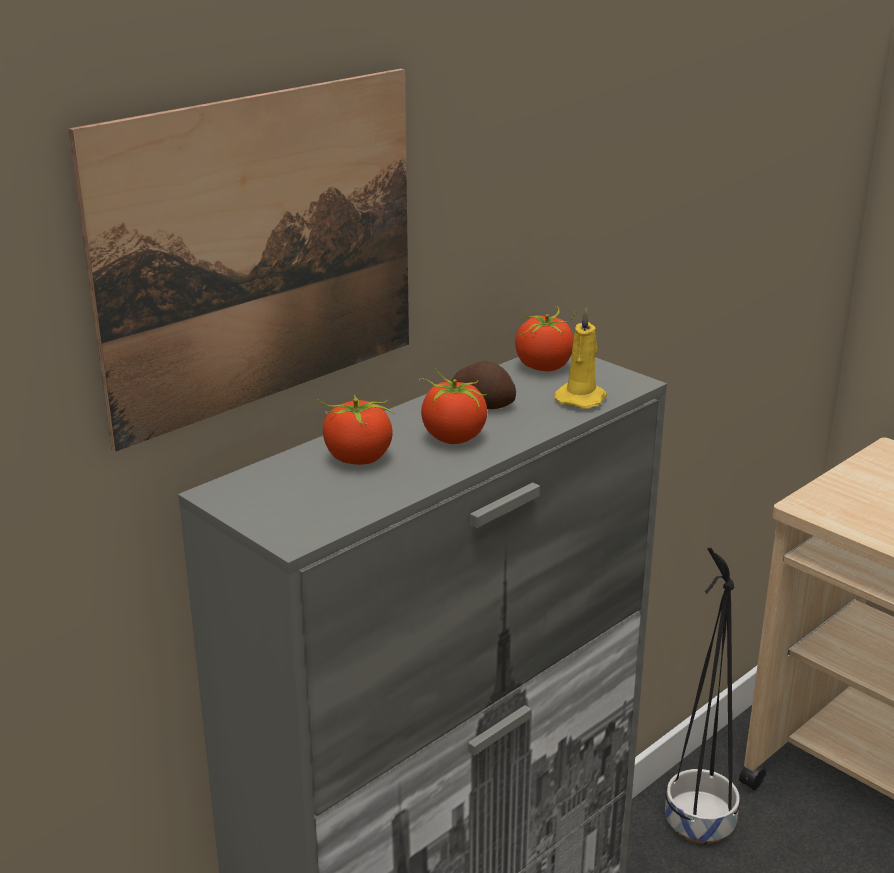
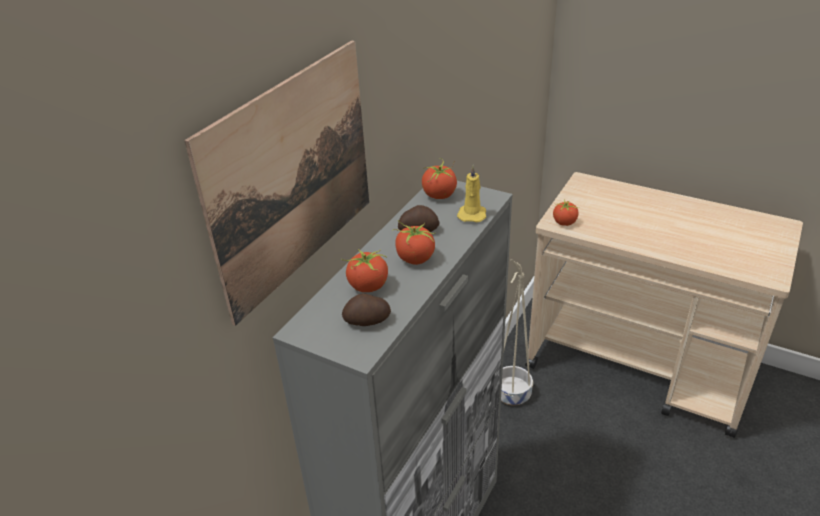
camera: 15 degrees left, 10 degrees up
(329, 500) = (367, 321): none -> potato
(698, 823) = (511, 394): black planter -> beige planter
(828, 508) = (564, 223): none -> tomato

